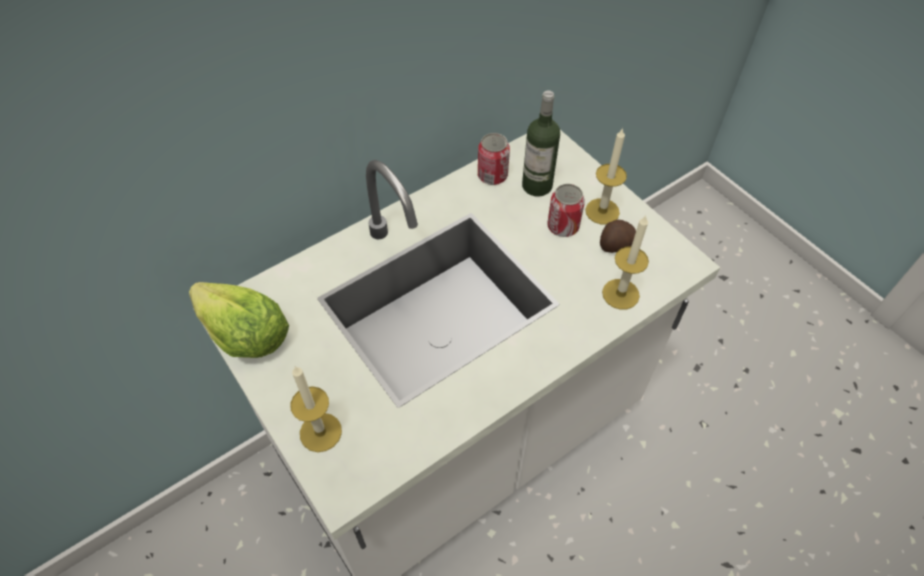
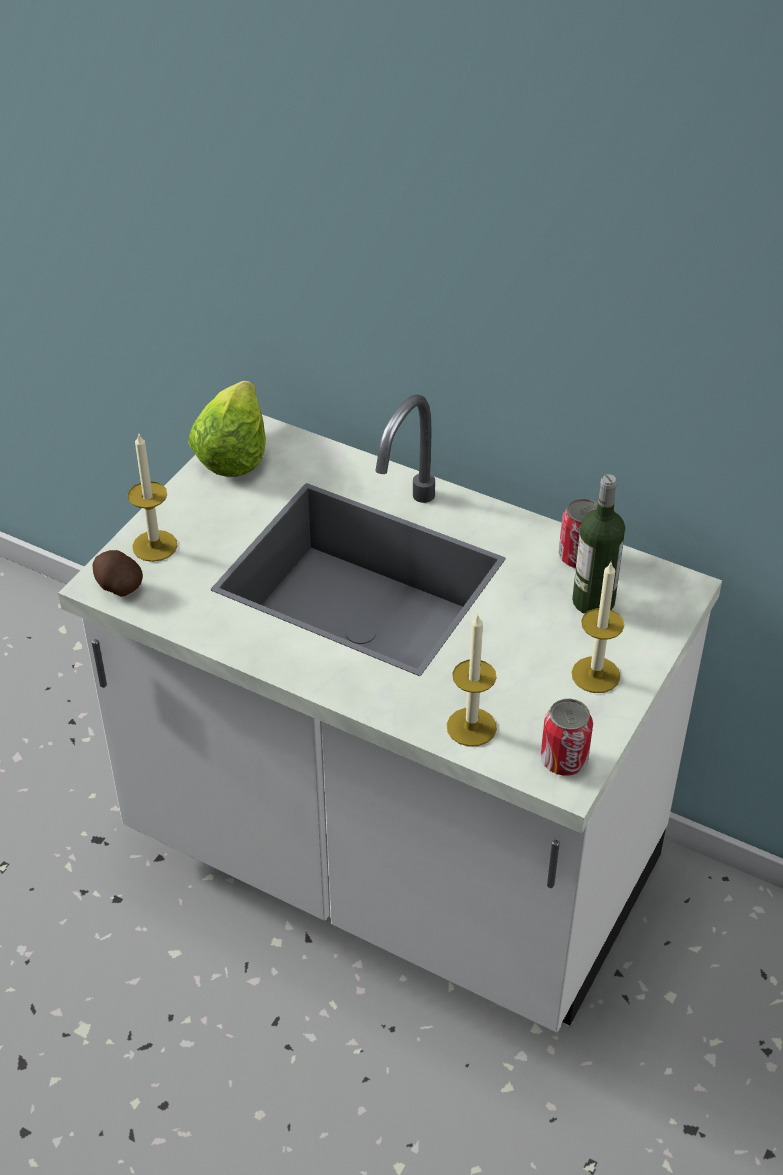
camera: 65 degrees right, 10 degrees down
(563, 226) = (542, 645): can -> can (564, 760)
(615, 245) = (546, 702): potato -> potato (118, 586)

